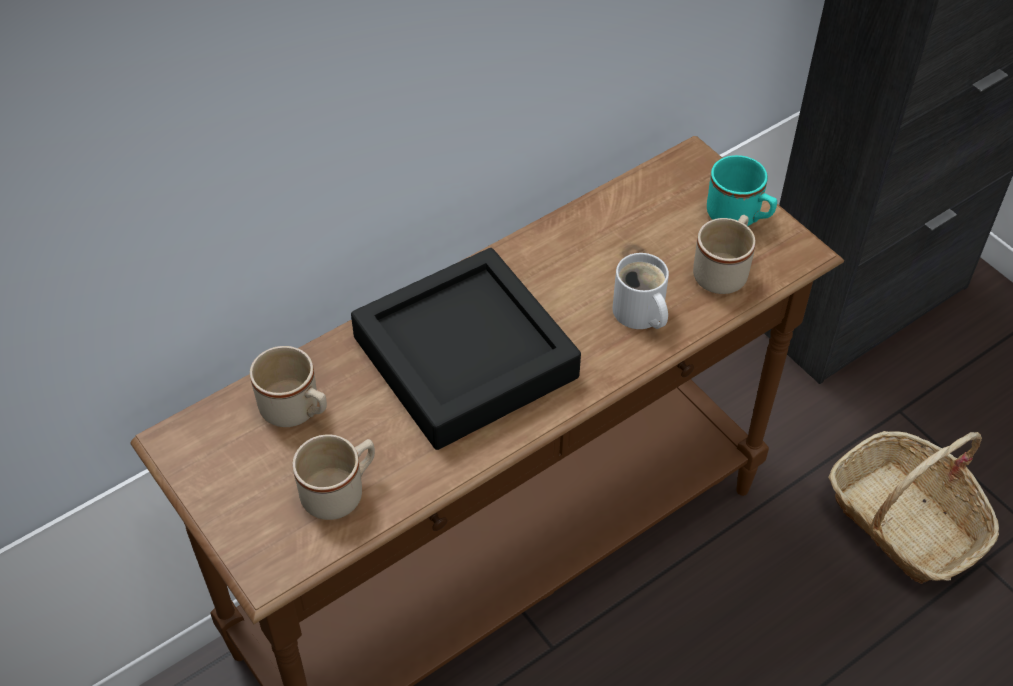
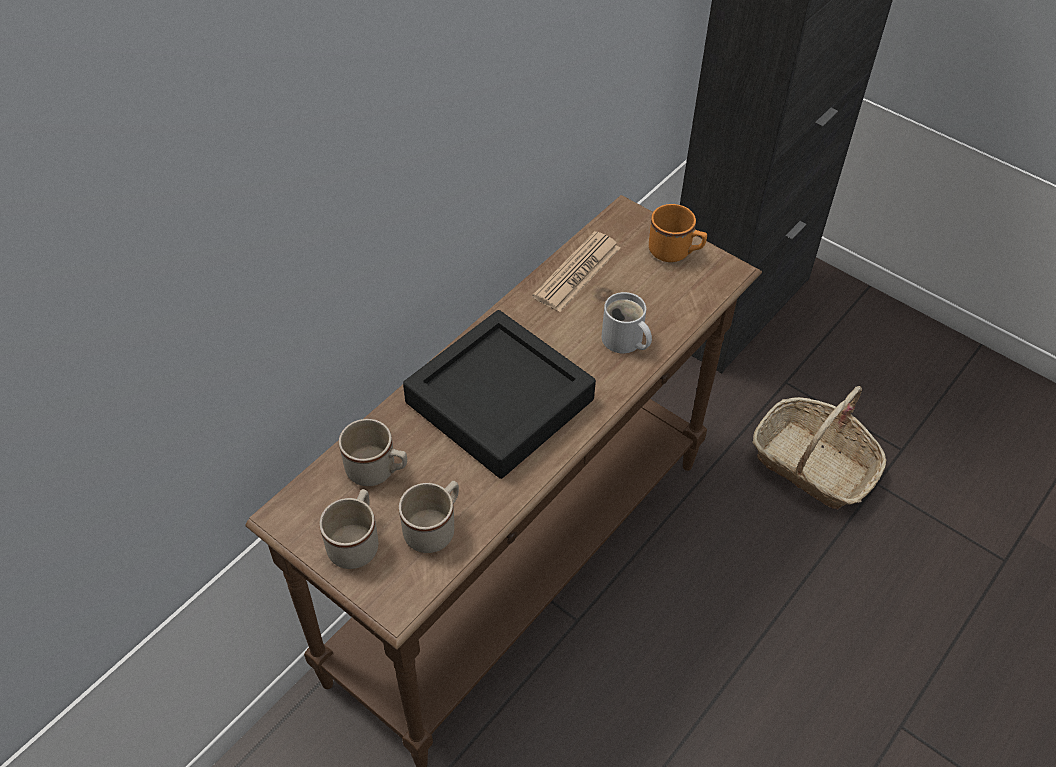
camera: 15 degrees left, 0 degrees up
(609, 220) = (577, 272): none -> newspaper
(723, 271) = (677, 296): beige mug -> beige mug (356, 541)
(739, 217) = (675, 252): turquoise mug -> orange mug

